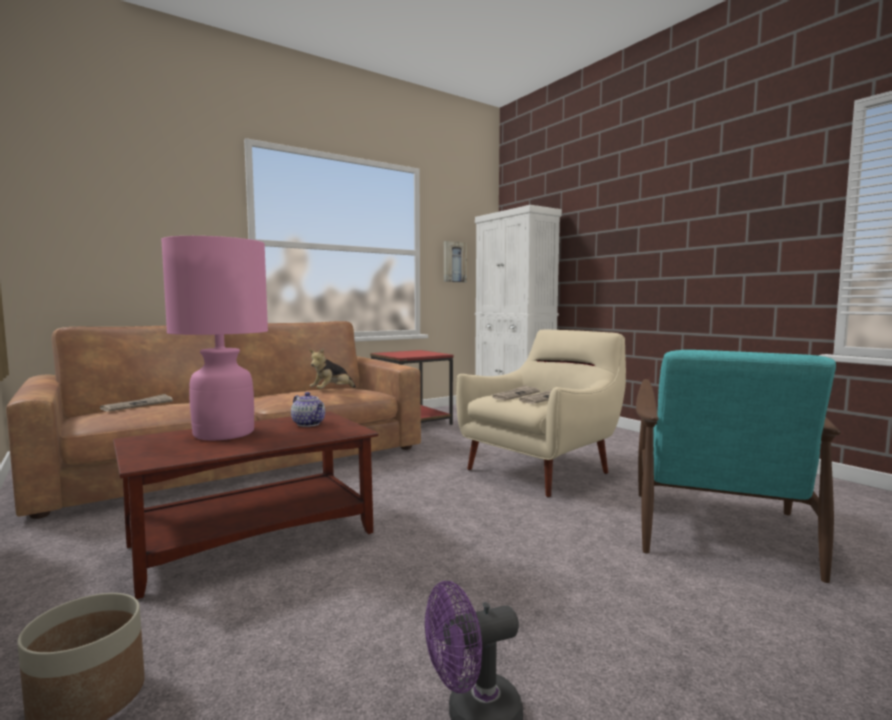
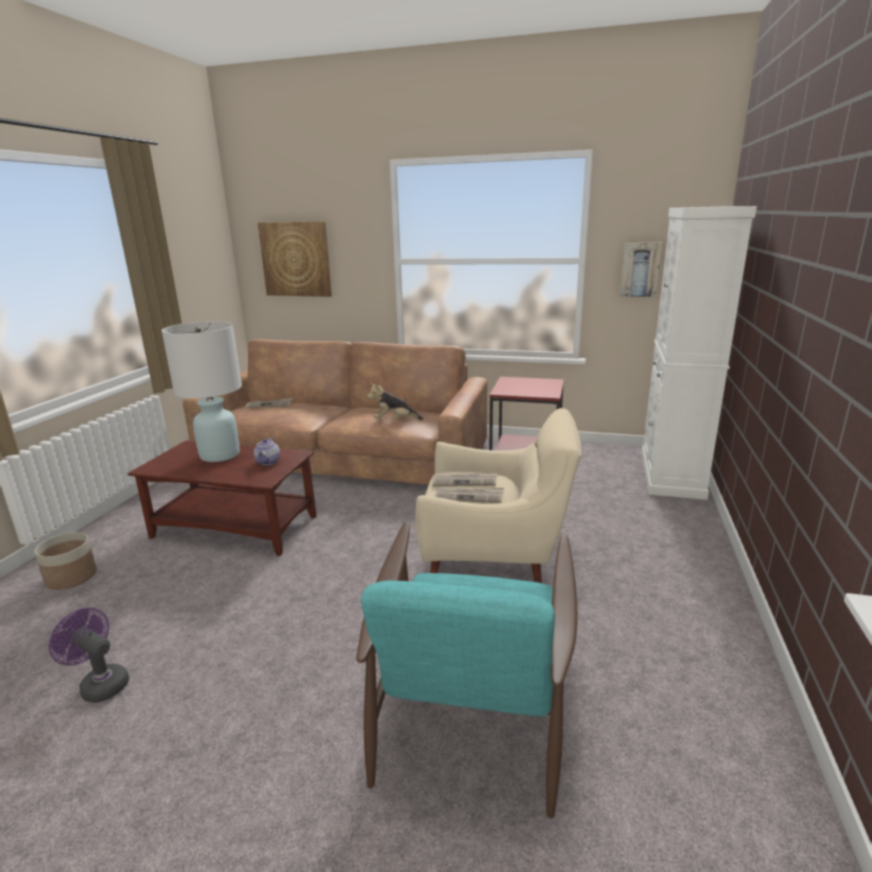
camera: 50 degrees right, 15 degrees up
(108, 229) = (296, 259): none -> picture
(224, 433) = (220, 455): pink table lamp -> white table lamp
(718, 528) = (471, 713): turquoise armchair -> turquoise armchair turned 60 degrees counterclockwise

